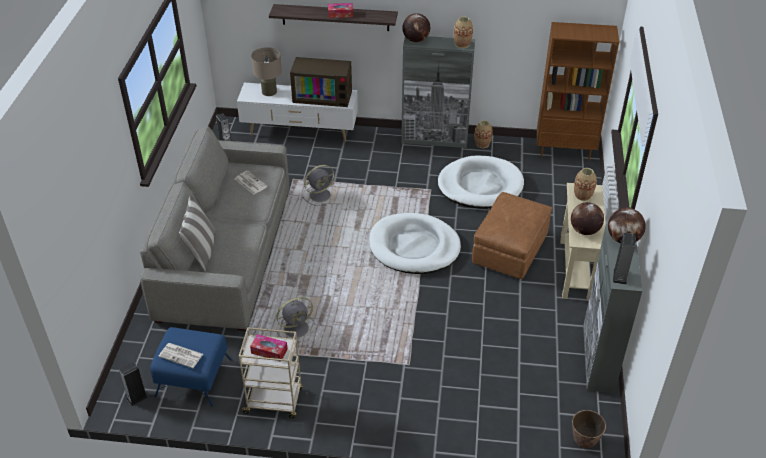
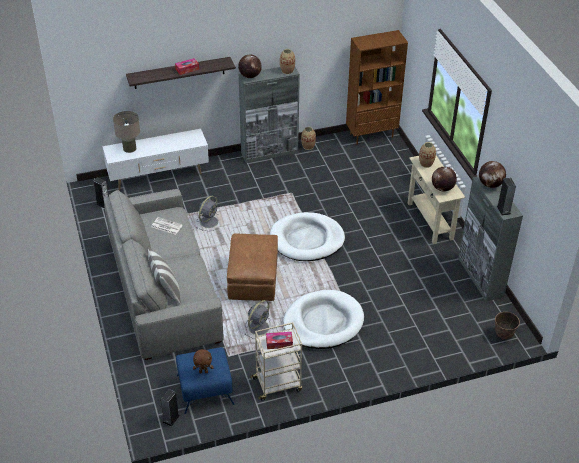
camera: 25 degrees left, 0 degrees up
(181, 355) = (203, 371): newspaper -> brown plush toy
(323, 96) = (177, 140): television -> none
(480, 186) = (326, 179): white dog bed -> white dog bed (323, 322)
(509, 251) = (377, 222): brown ottoman -> brown ottoman (253, 280)

